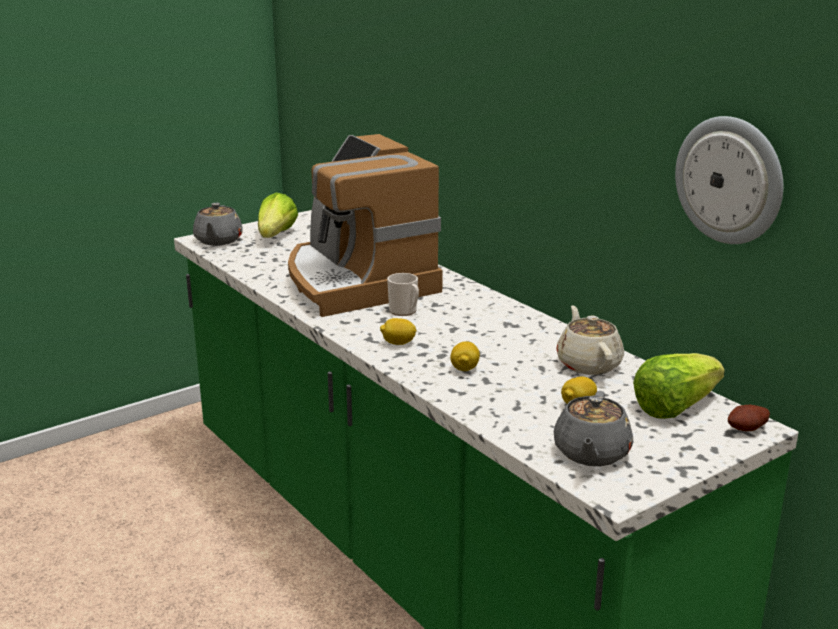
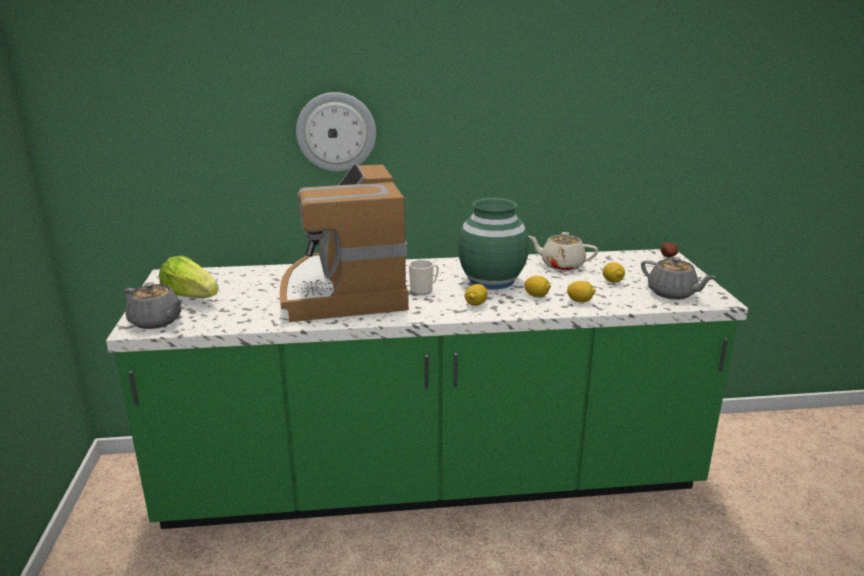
camera: 60 degrees left, 0 degrees up
(356, 281) = (344, 291): coffee machine -> coffee machine turned 75 degrees clockwise
(477, 336) = (491, 280): none -> green vase
(480, 396) = (580, 301): none -> lemon
(674, 407) = (632, 262): lettuce -> none
(729, 180) = (617, 123): wall clock -> wall clock (336, 132)

